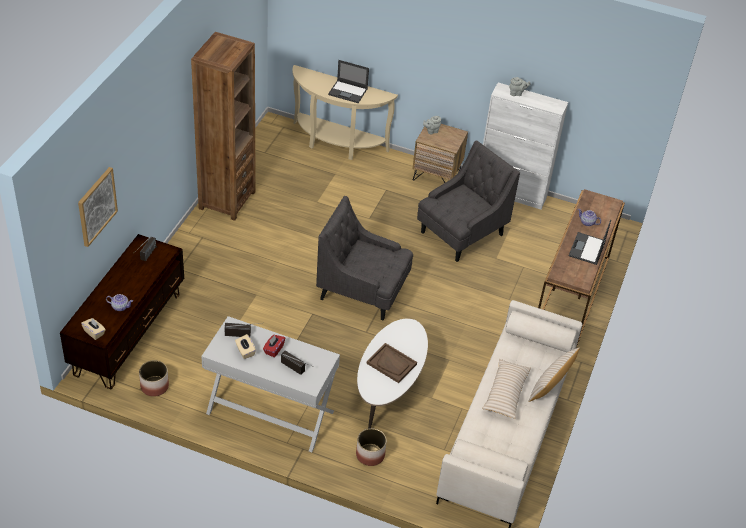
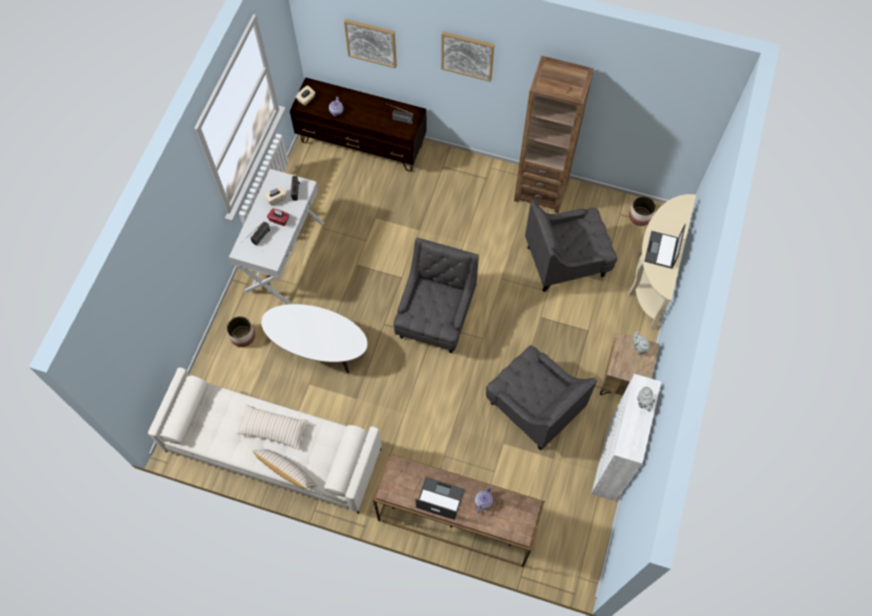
camera: 90 degrees right, 20 degrees up
(151, 126) = (467, 55): none -> picture
(155, 386) = (306, 170): planter -> planter (640, 216)
(311, 193) = (566, 261): none -> grey armchair
(391, 364) = (308, 331): brown tray -> none

